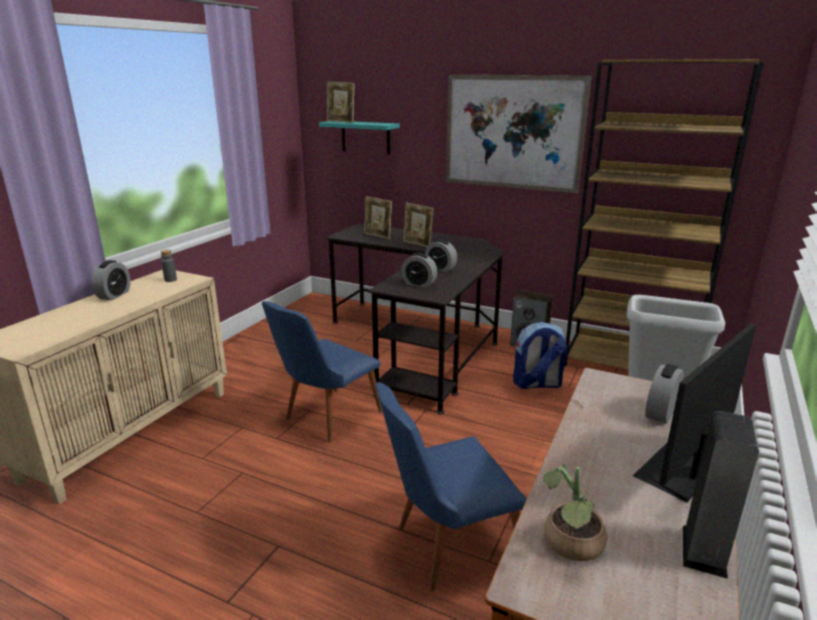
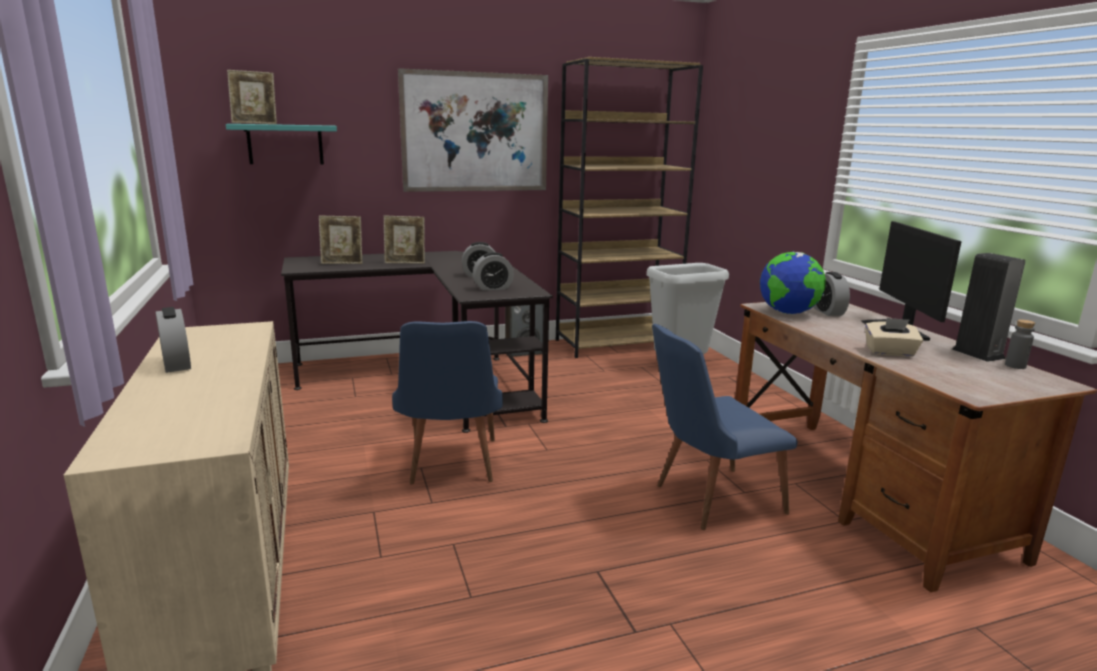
camera: 45 degrees left, 5 degrees down
(170, 280) = (217, 335): grey bottle -> grey bottle (1015, 366)
(445, 546) = (707, 499): blue chair -> blue chair turned 45 degrees clockwise
(537, 384) = (579, 376): backpack -> none
(569, 546) = (945, 374): potted plant -> none
(583, 490) = (890, 352): none -> beige tissue box
(605, 396) = (788, 313): none -> globe

